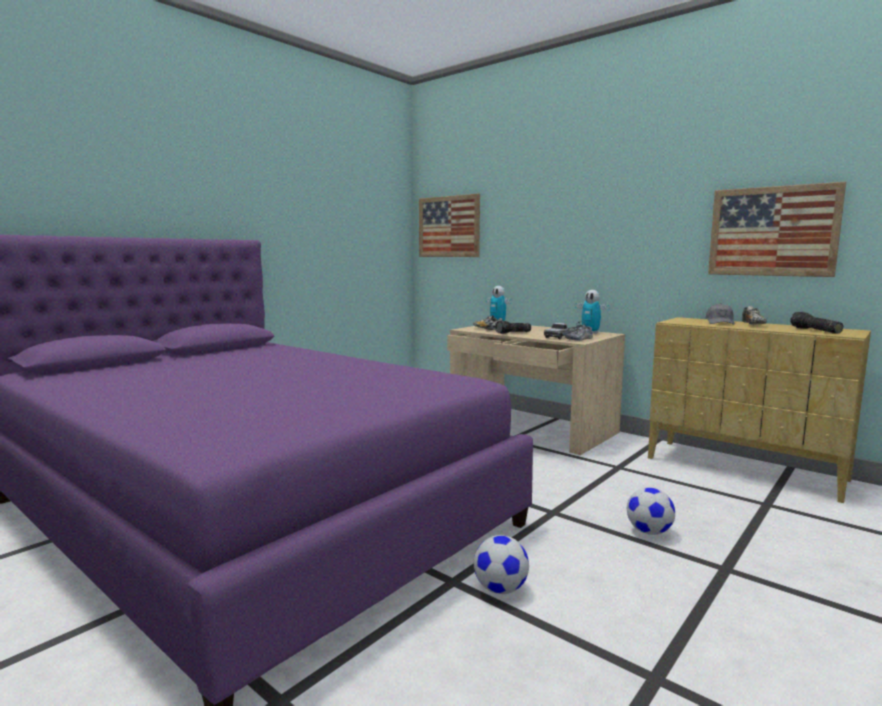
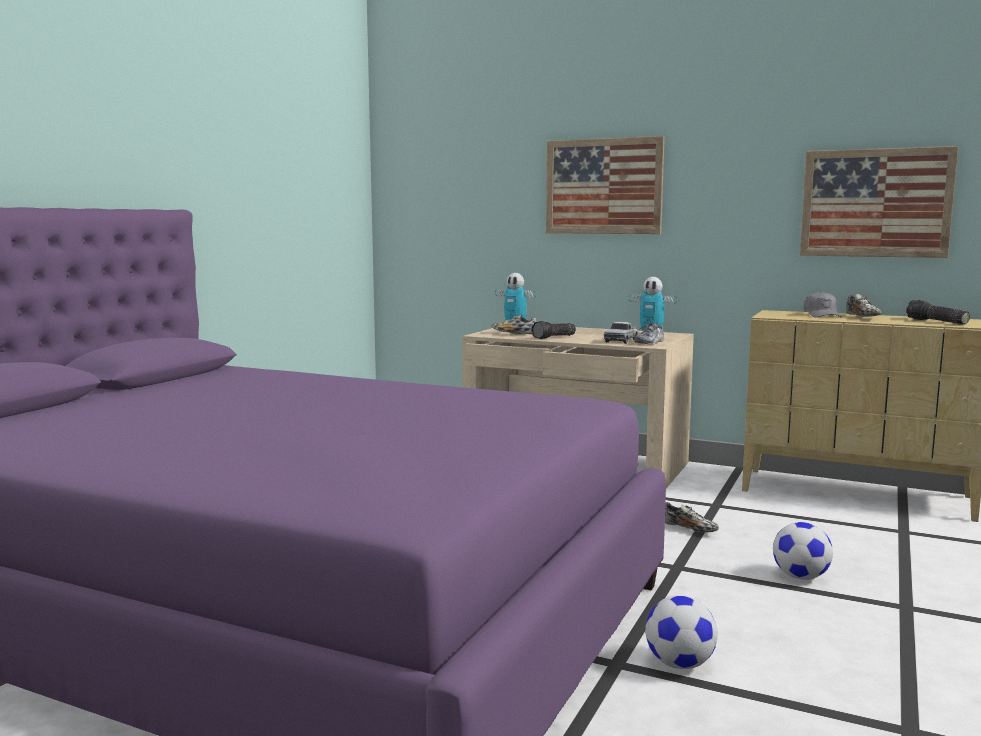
camera: 15 degrees left, 0 degrees up
(448, 226) = (430, 189): picture -> picture (603, 186)
(584, 484) = (689, 529): none -> shoe

